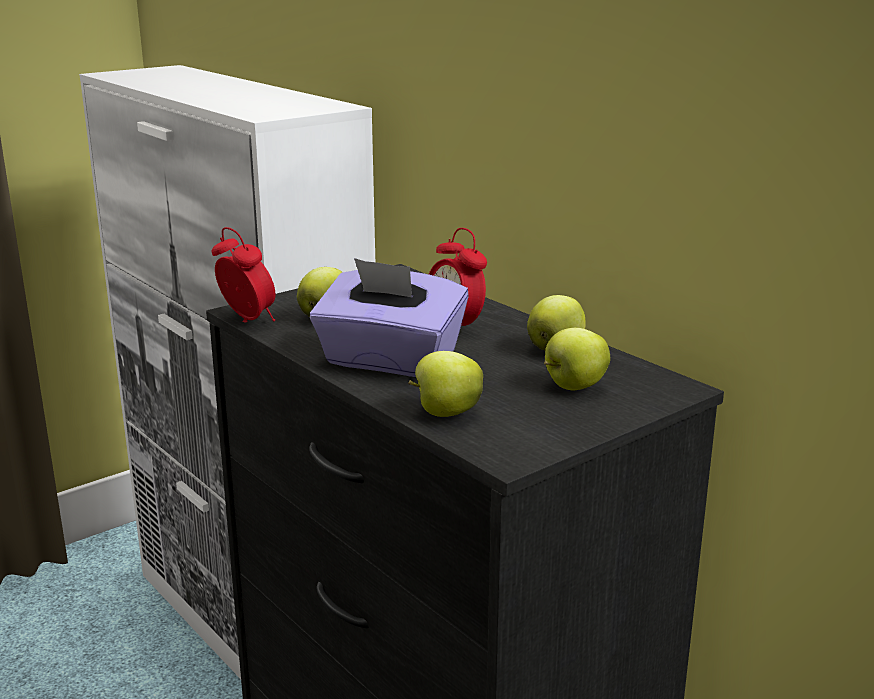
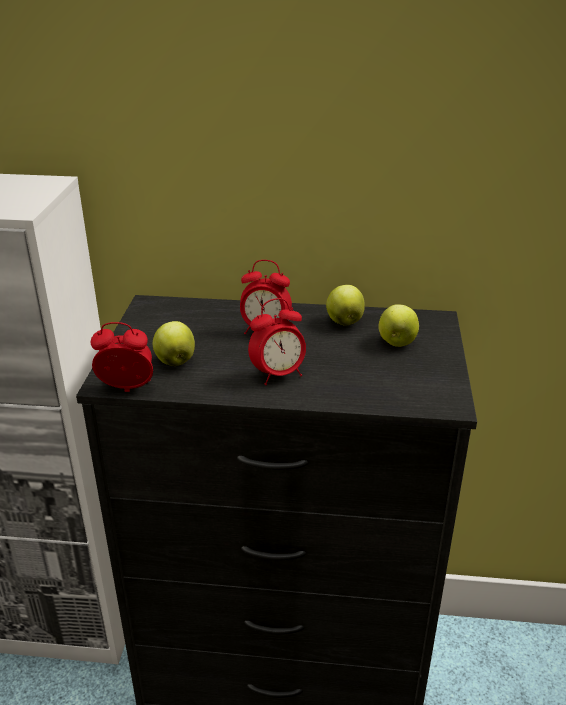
camera: 45 degrees left, 10 degrees up
(389, 361) = (278, 375): purple tissue box -> alarm clock
(445, 413) = (374, 394): apple -> none

